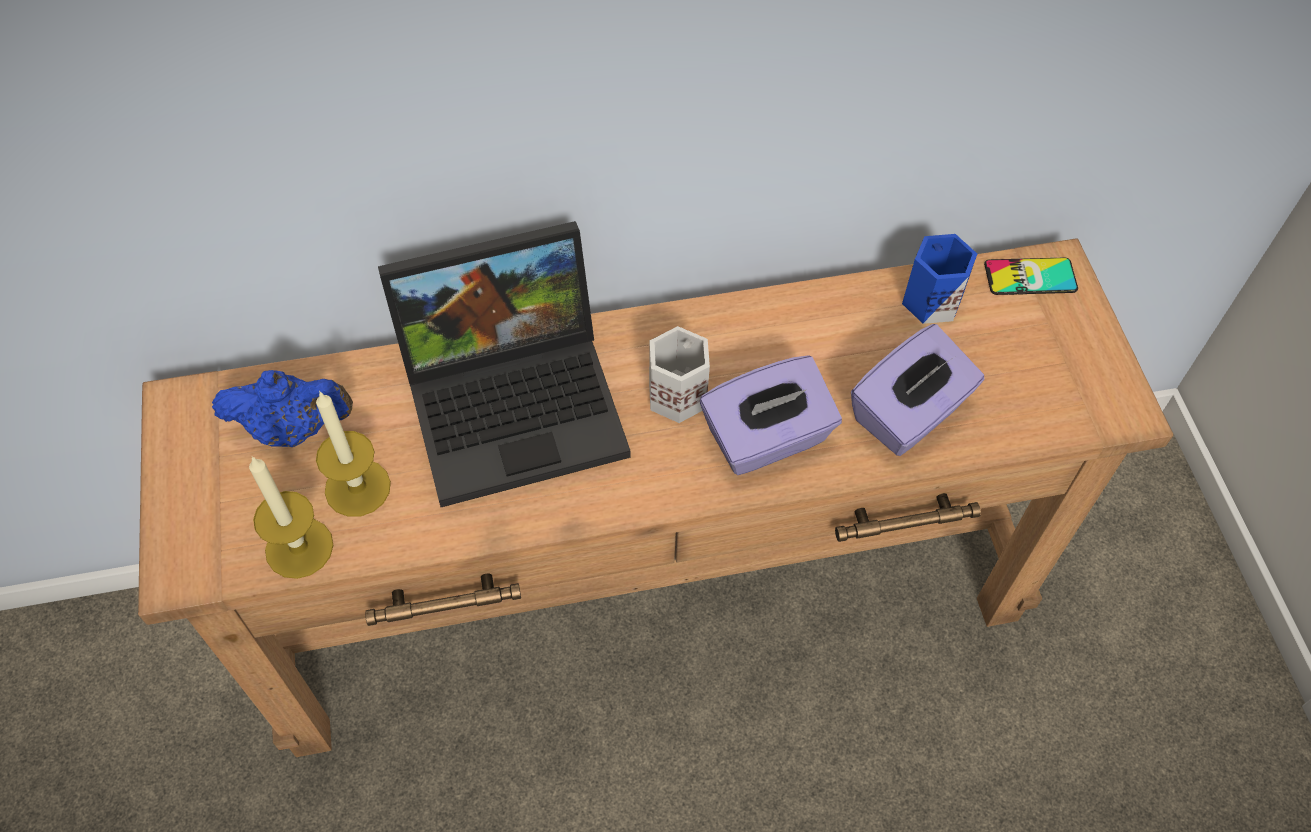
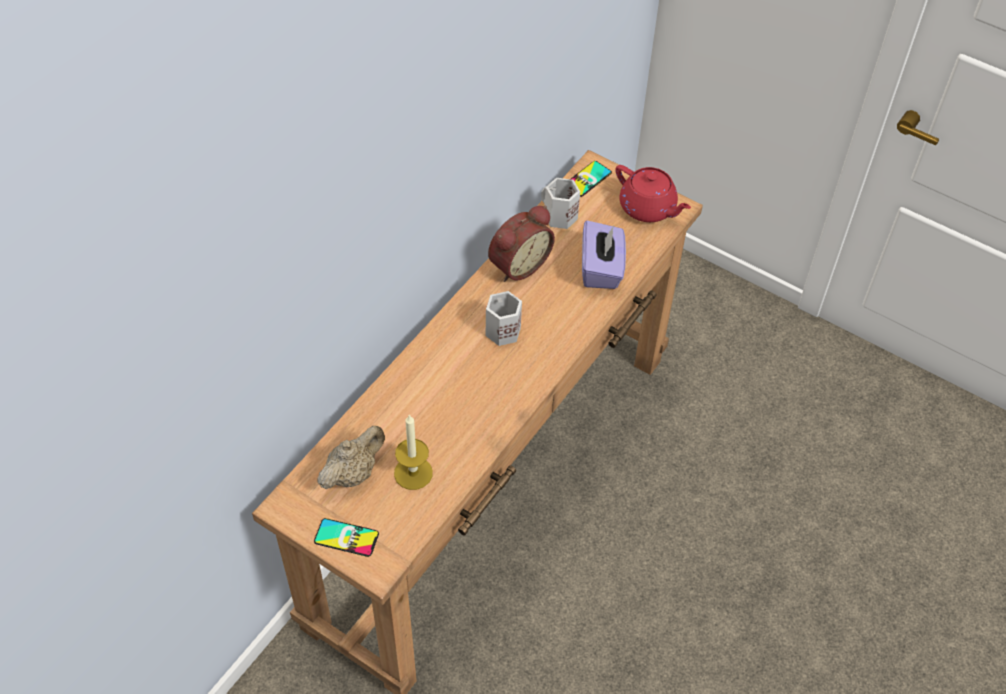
camera: 45 degrees left, 5 degrees down
(193, 501) = (346, 537): none -> phone
(294, 428) = (353, 473): blue teapot -> beige teapot
(299, 547) = (418, 515): candle -> none
(519, 402) = (439, 385): laptop -> none
(767, 439) = (558, 321): purple tissue box -> none
(799, 322) = (517, 264): none -> alarm clock
(929, 299) = (558, 217): blue mug -> white mug
(1078, 380) = (648, 208): none -> red teapot

